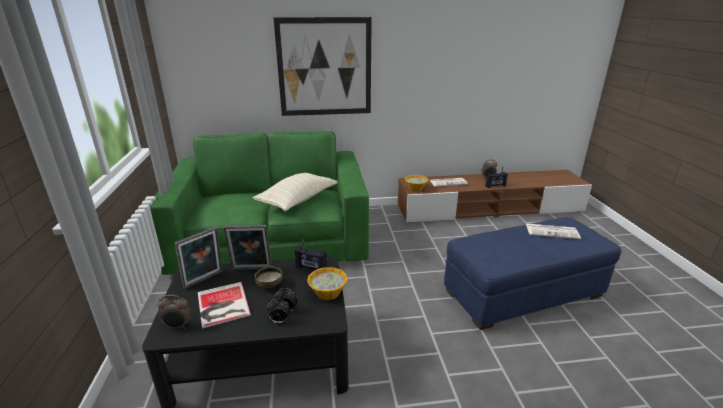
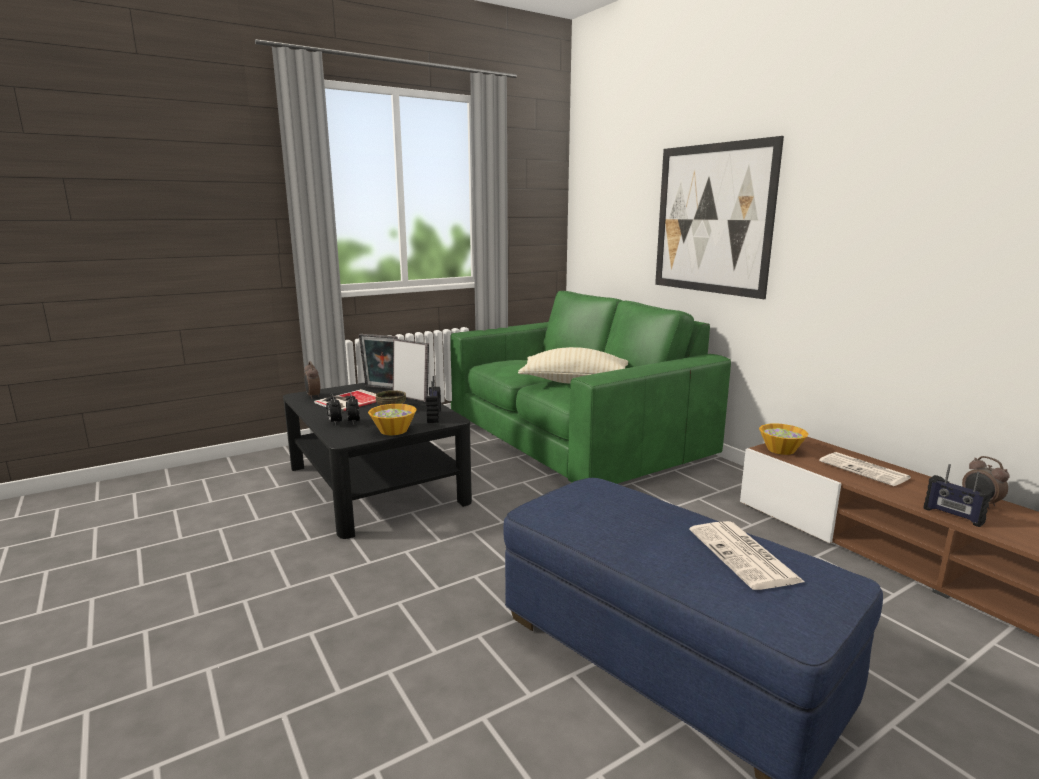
camera: 65 degrees right, 10 degrees down
(251, 270) = (411, 397): picture frame -> picture frame turned 150 degrees clockwise

